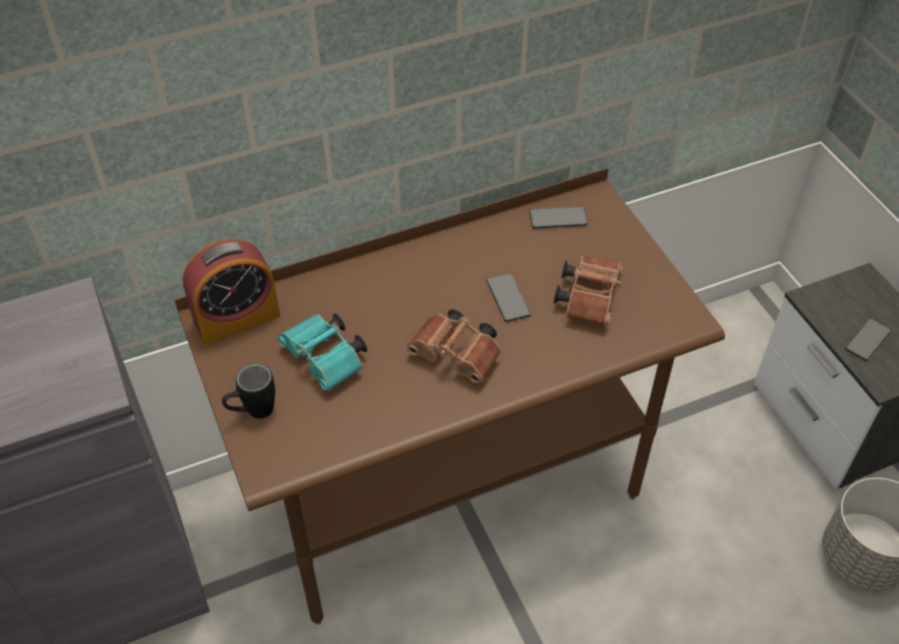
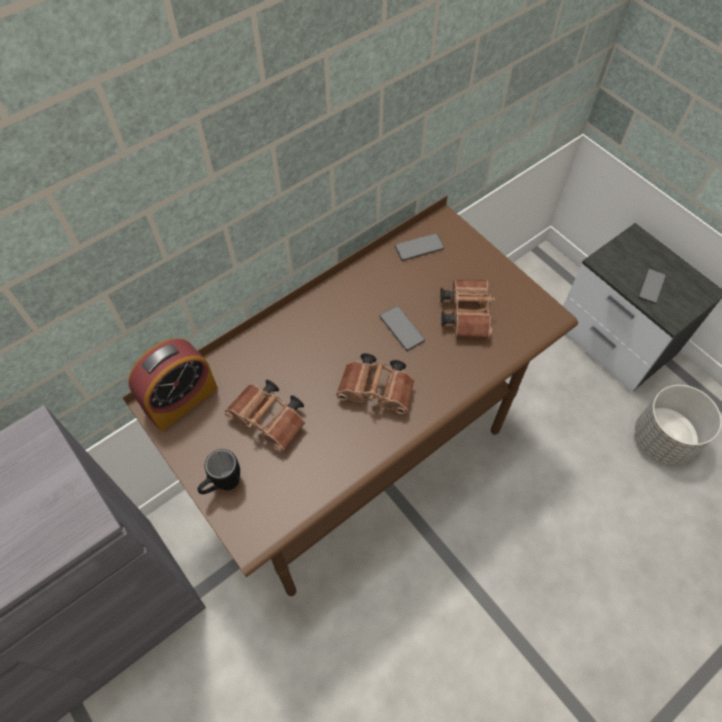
camera: 15 degrees left, 10 degrees up
(327, 361) = (270, 421): turquoise binoculars -> brown binoculars

